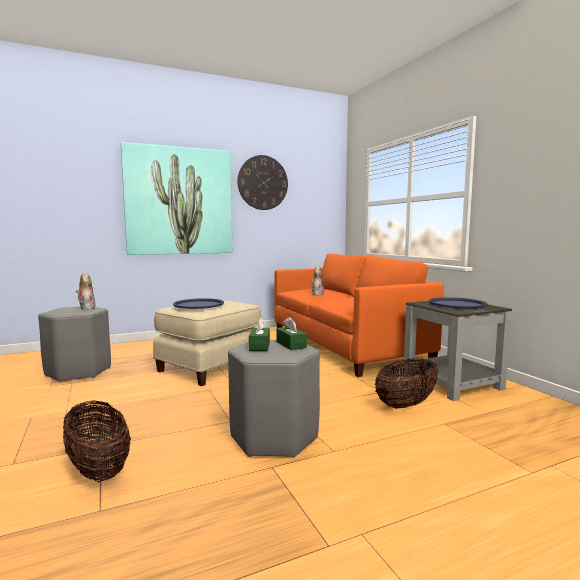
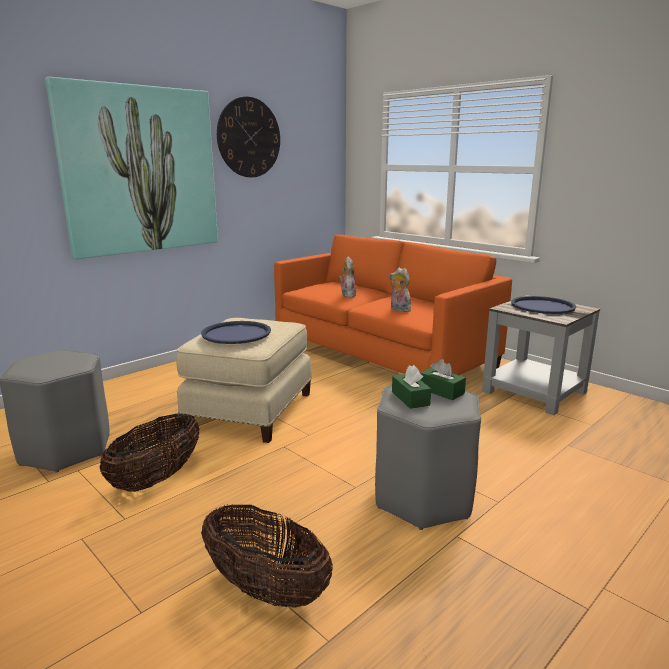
camera: 20 degrees left, 10 degrees up
(86, 308) = (65, 356): plush toy -> plush toy (398, 309)
(406, 404) = (515, 428): basket -> basket (156, 479)

